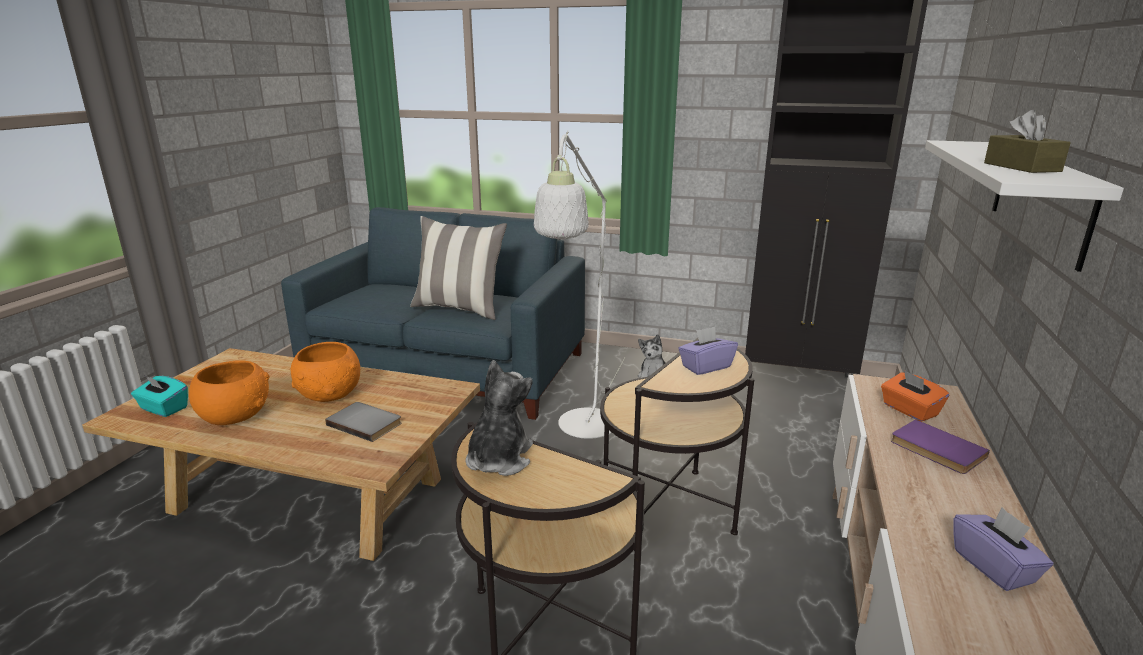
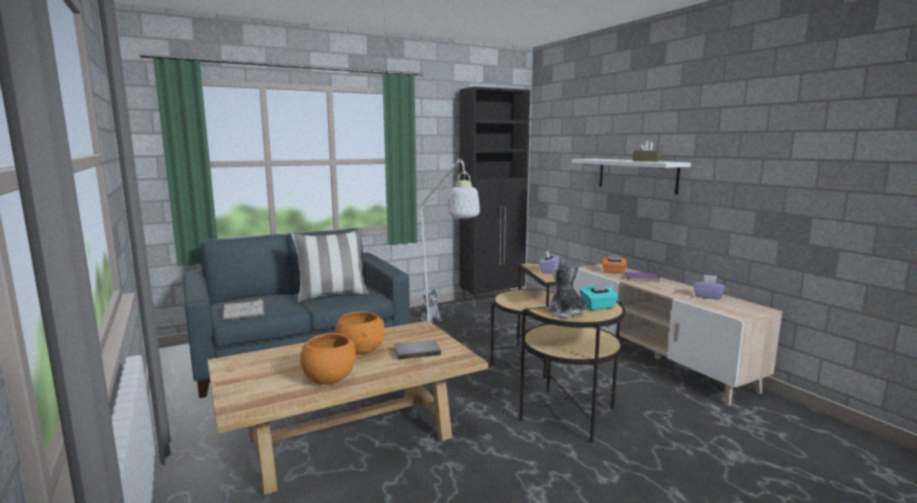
camera: 45 degrees left, 10 degrees down
(163, 409) = (262, 395): turquoise tissue box -> turquoise tissue box (598, 307)
(354, 301) = (244, 310): none -> white book

